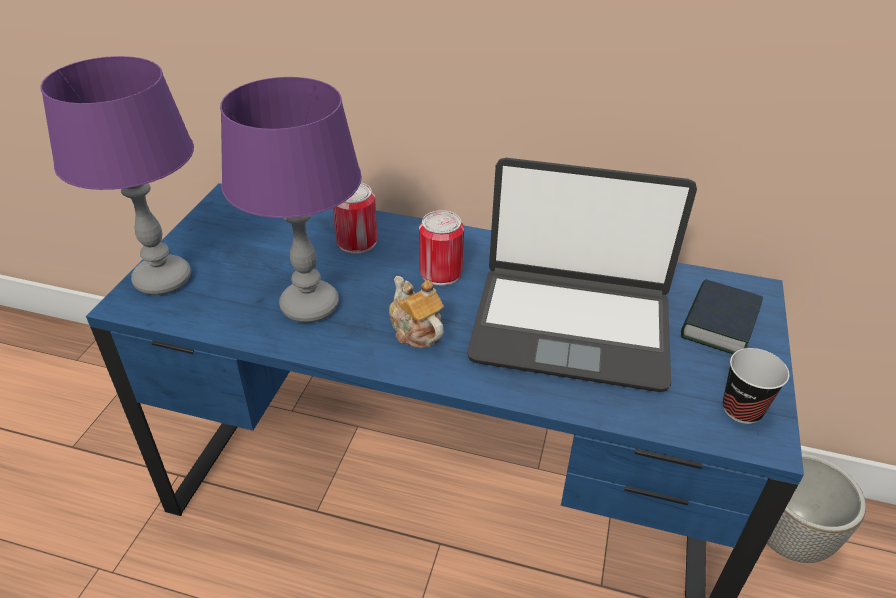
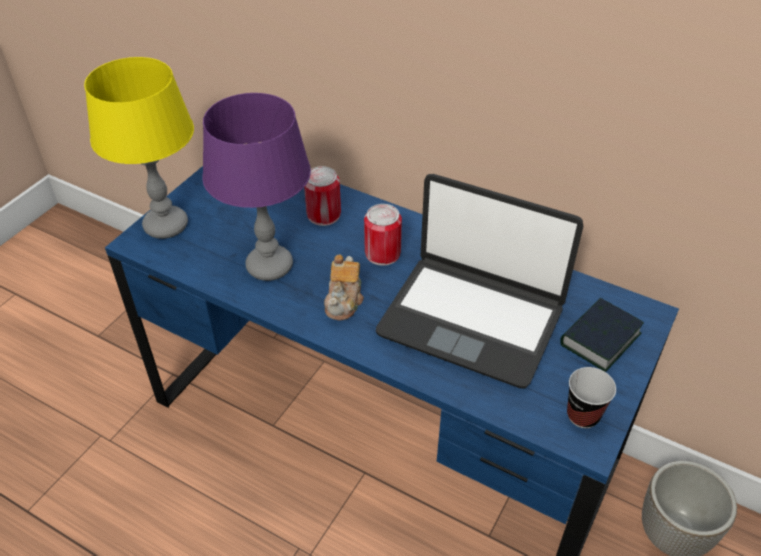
camera: 15 degrees right, 5 degrees up
(163, 280) = (166, 226): purple table lamp -> yellow table lamp
(415, 330) = (344, 301): teapot -> teapot turned 150 degrees counterclockwise

